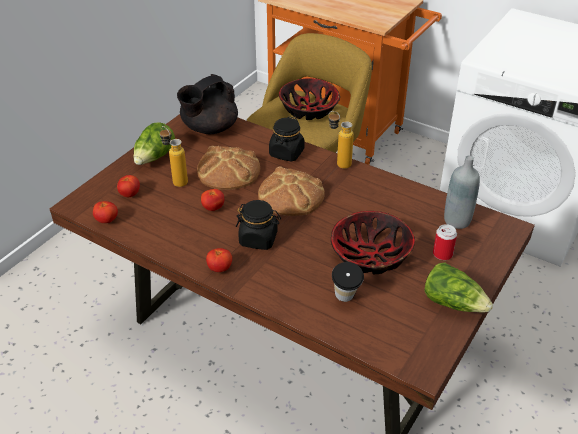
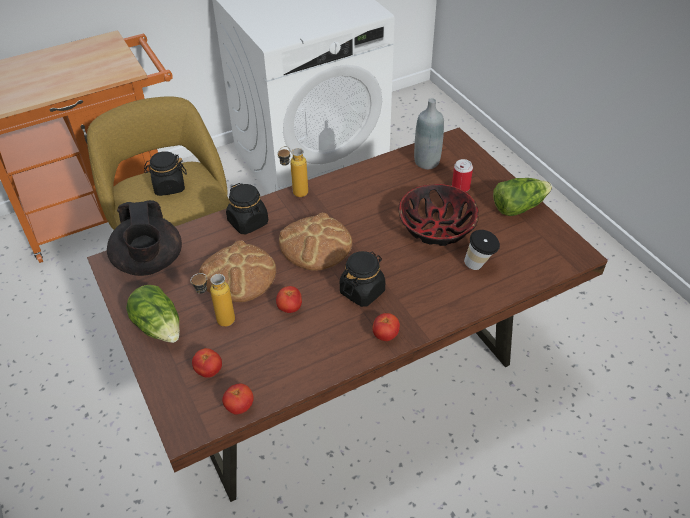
camera: 60 degrees left, 5 degrees up
(309, 111) = (169, 187): bowl -> black jar

